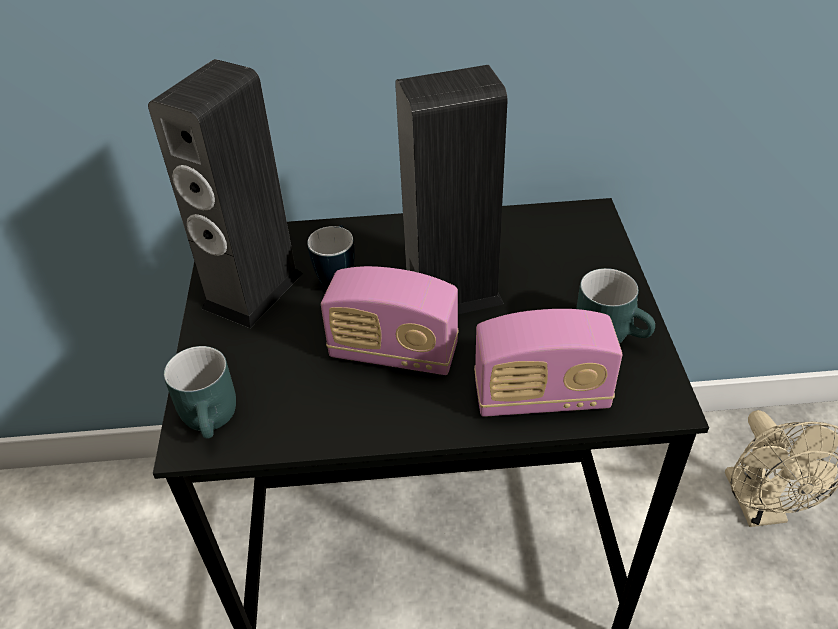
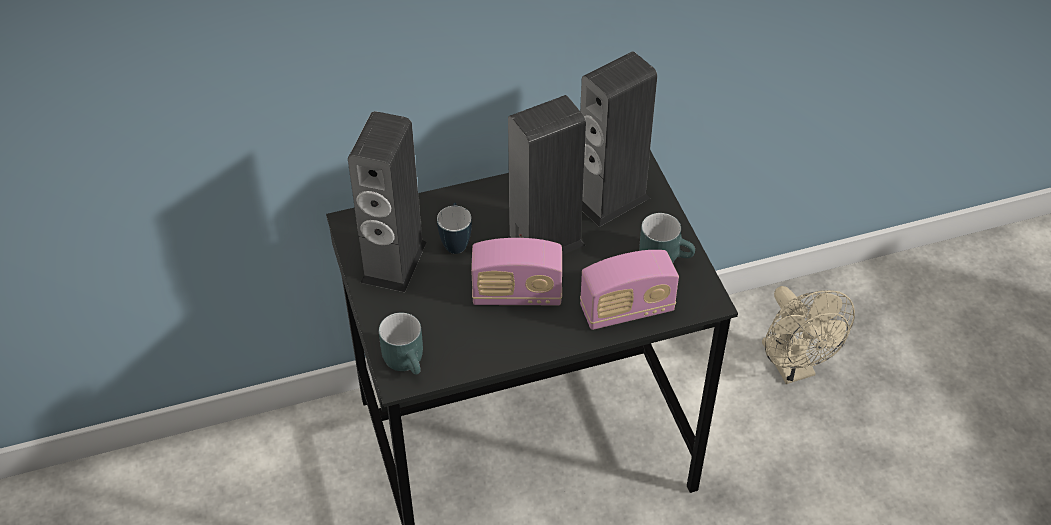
camera: 15 degrees left, 5 degrees up
(551, 254) = (610, 199): none -> speaker

